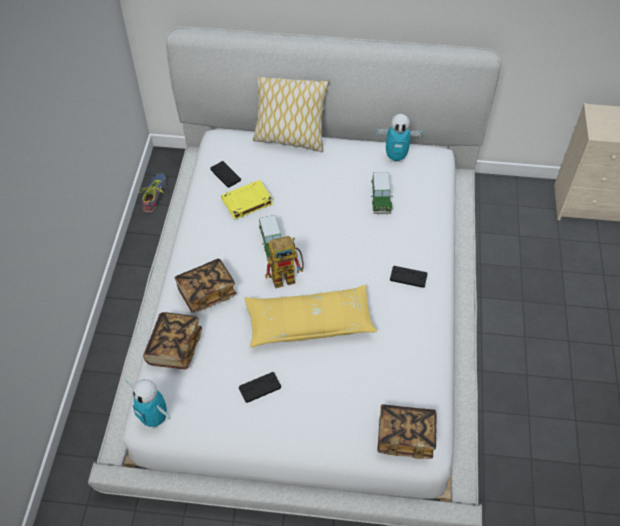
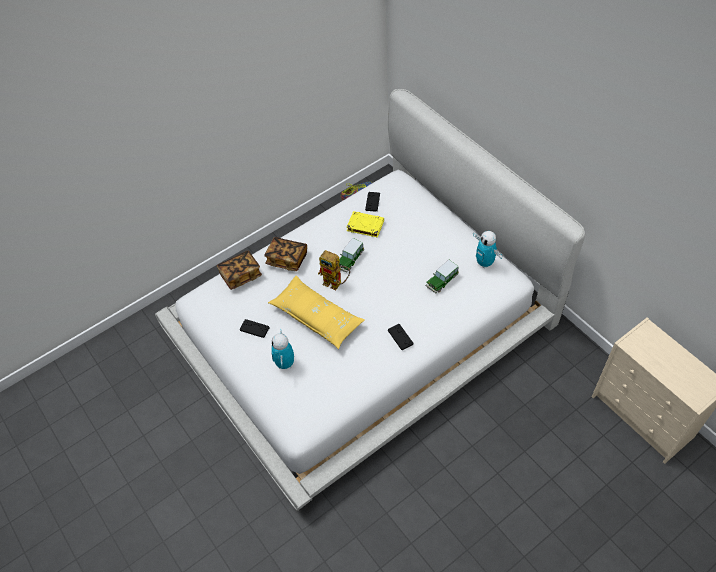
camera: 50 degrees right, 0 degrees up
(154, 418) = (194, 302): toy robot -> toy robot (285, 364)
(289, 139) = (434, 206): pillow -> none
(405, 436) = (292, 416): book -> none

